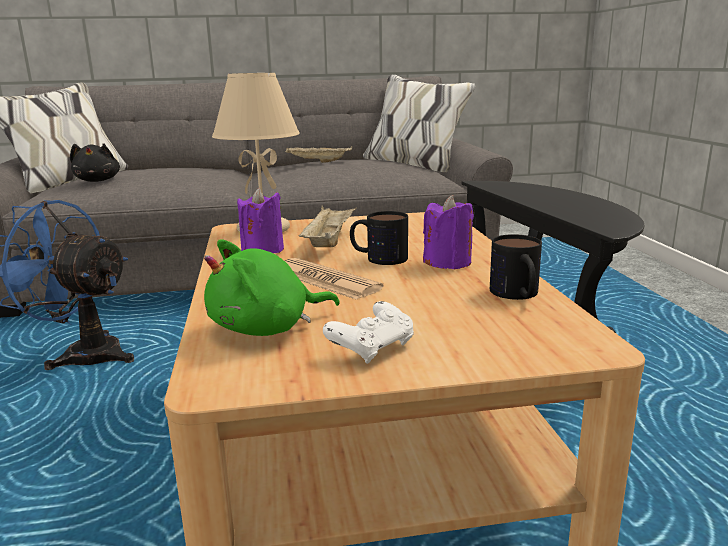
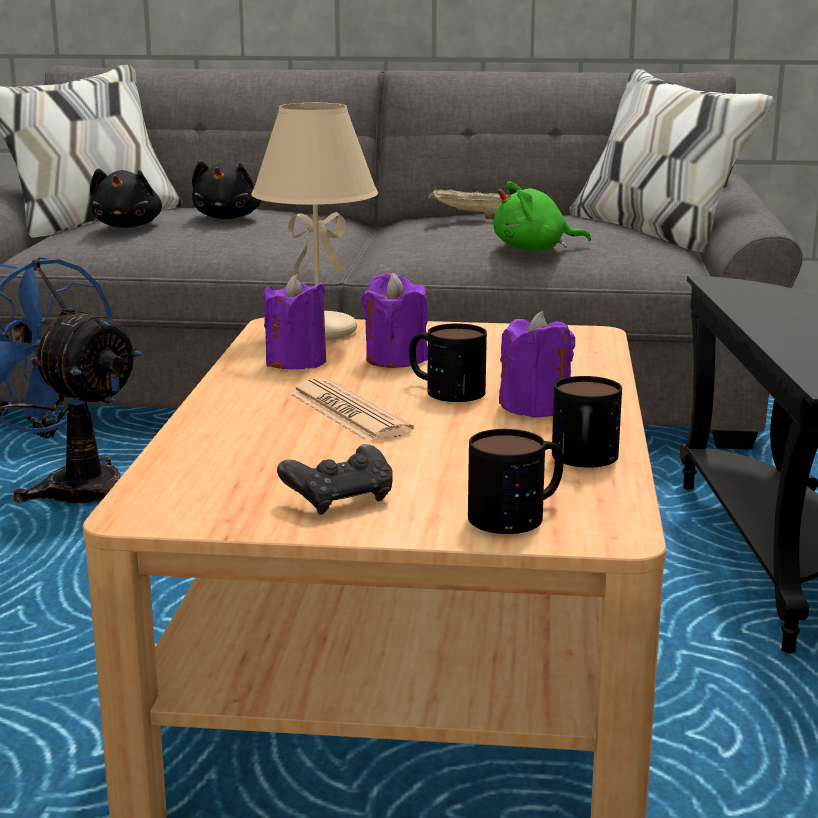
camera: 15 degrees right, 0 degrees up
(163, 172) = (228, 217): none -> black plush toy
(266, 328) = (235, 463): green plush toy -> green plush toy (534, 249)
(329, 242) = (395, 359): beige tray -> purple candle
(372, 348) = (340, 500): white game controller -> black game controller
(515, 341) = (519, 514): none -> mug

